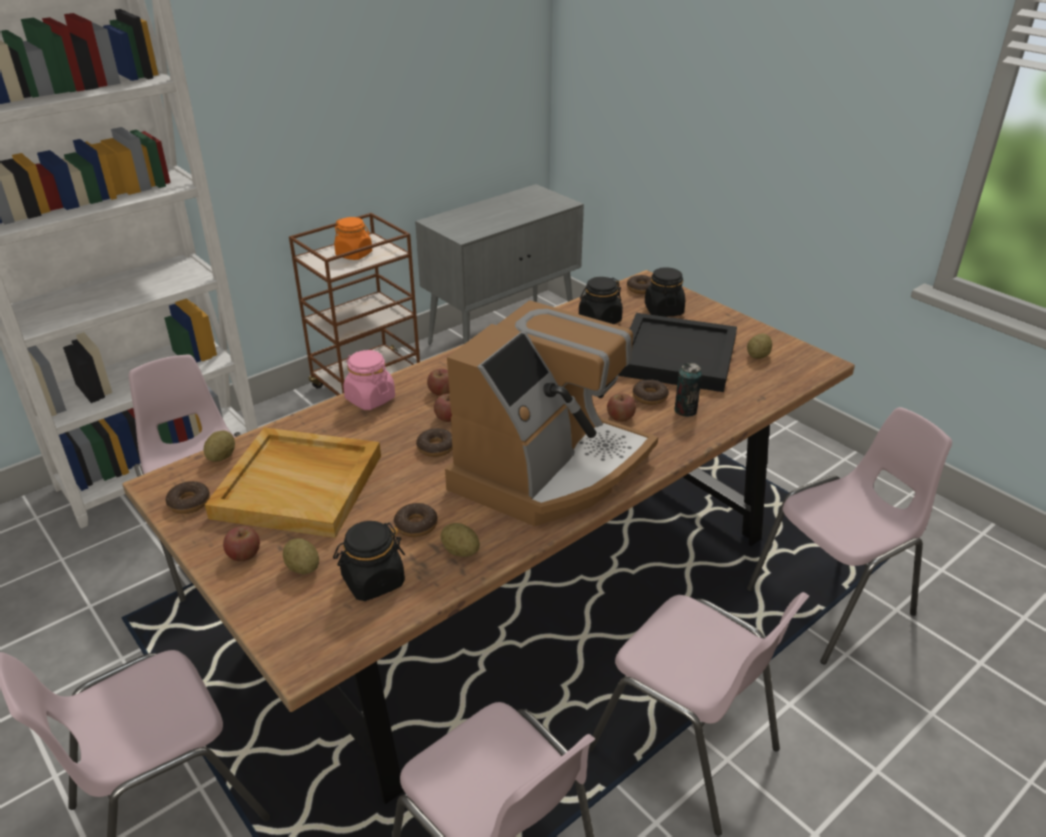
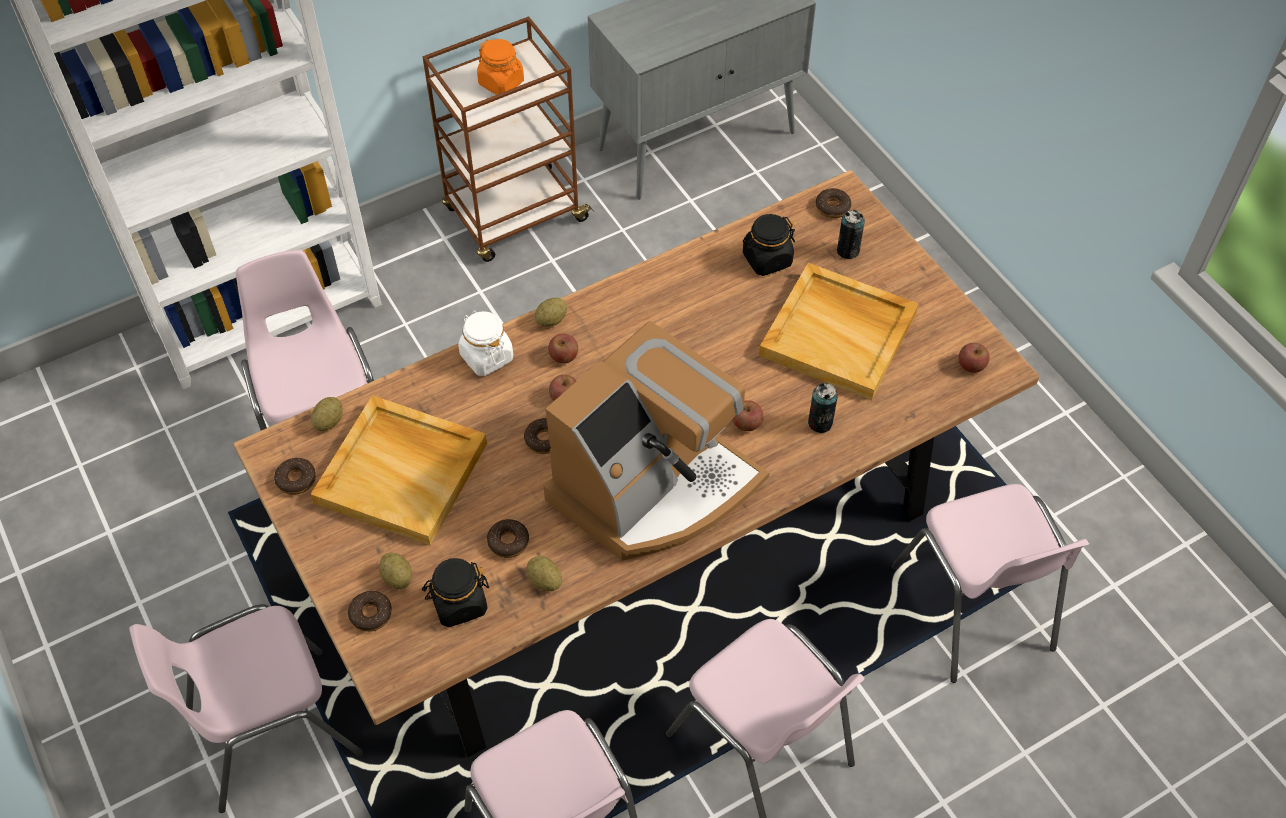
camera: 10 degrees right, 20 degrees up
(244, 554) = (345, 553): apple -> apple (971, 365)
(370, 399) = (486, 357): pink jar -> white jar
(649, 397) = (787, 396): donut -> donut (371, 614)
(663, 310) = (848, 251): black jar -> can
(678, 356) = (839, 334): black tray -> beige tray
(758, 356) = (932, 347): potato -> potato (551, 320)
(833, 603) = (973, 609): pink chair -> pink chair turned 90 degrees clockwise

